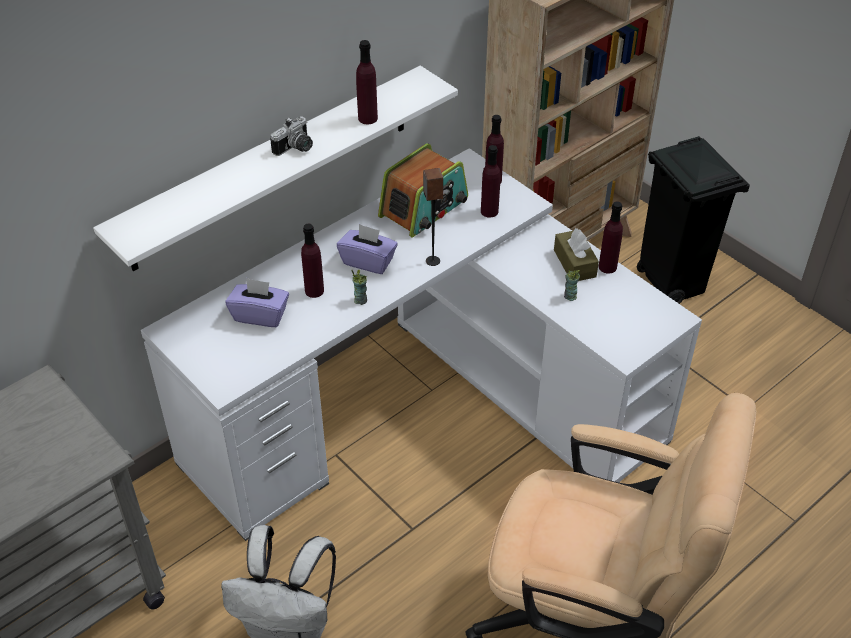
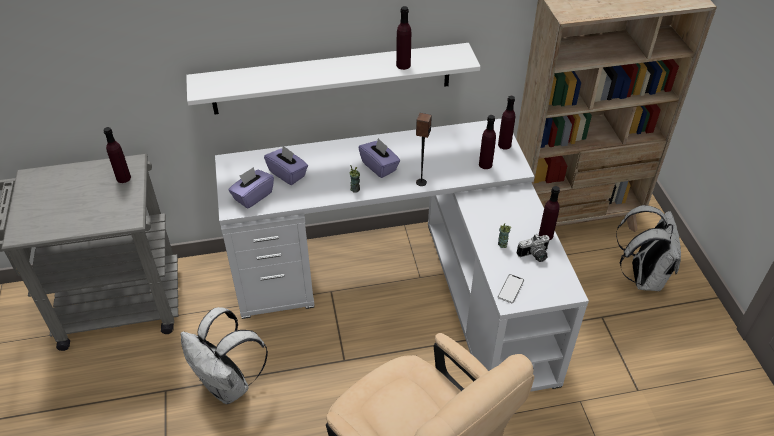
camera: 30 degrees right, 0 degrees up
(238, 361) = (253, 196): none -> purple tissue box
(296, 148) = (341, 69): camera -> camera (534, 256)
(314, 291) = (331, 172): purple bottle -> purple bottle (123, 178)
(424, 208) = (443, 146): radio -> none
(574, 263) = (523, 223): brown tissue box -> none
(616, 342) = (510, 289): none -> phone
(671, 283) = (642, 276): black trash can -> white backpack

